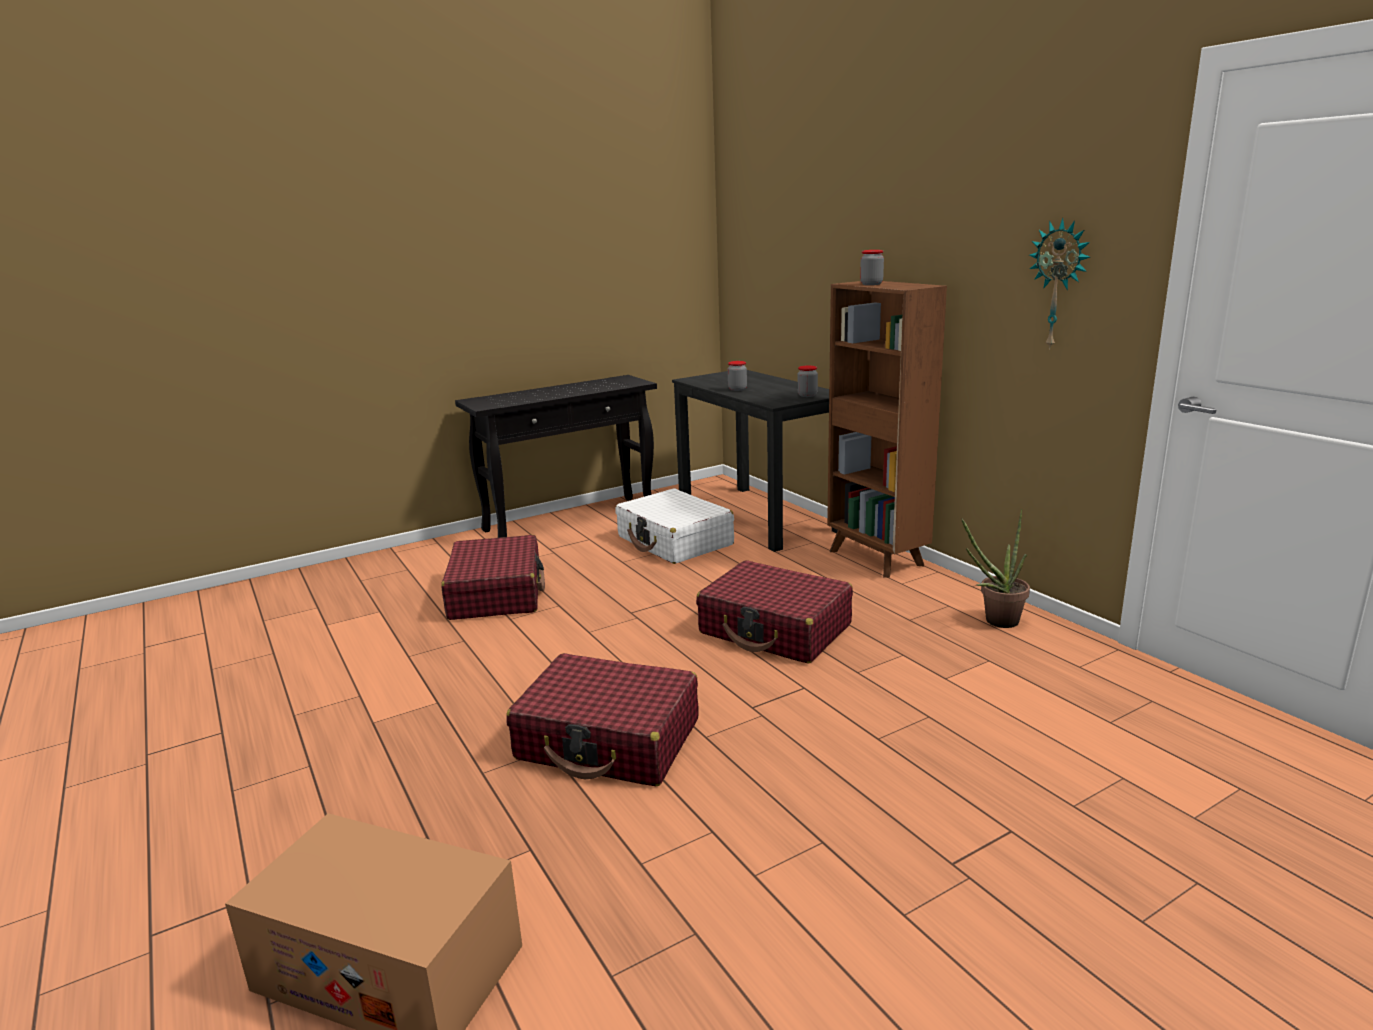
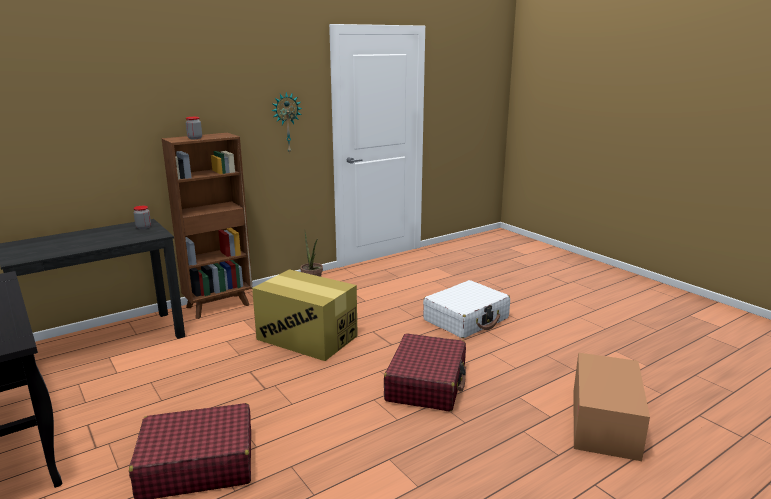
camera: 95 degrees left, 0 degrees up
(675, 541) = (131, 377): white suitcase -> white suitcase (466, 319)
(737, 389) = (90, 244): jar -> none
(775, 629) = (307, 337): red suitcase -> cardboard box

